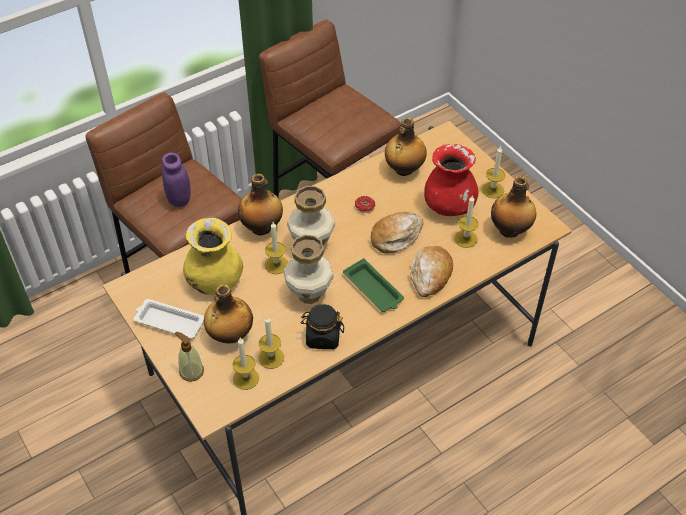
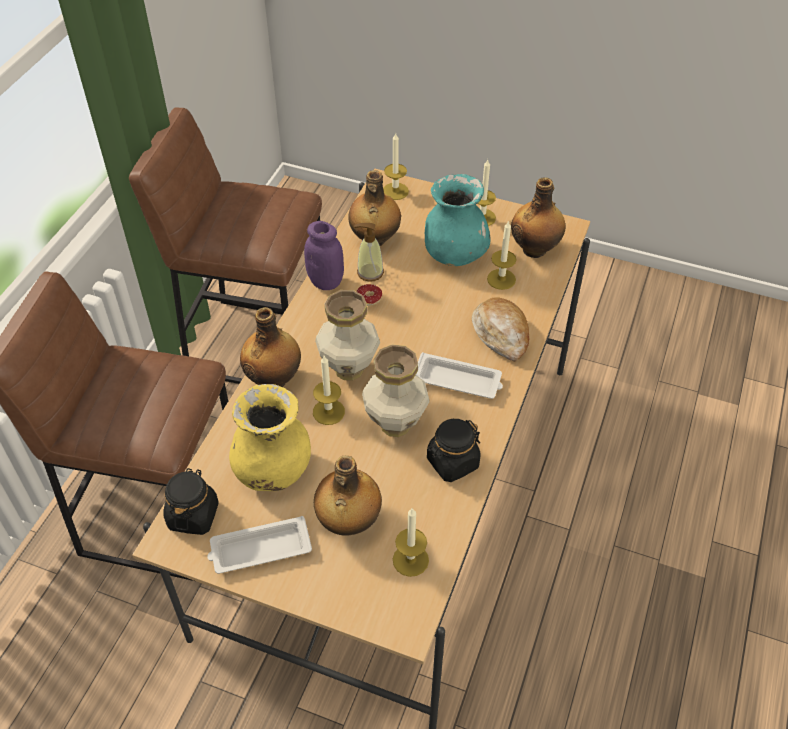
camera: 35 degrees left, 0 degrees up
(150, 282) = (193, 515): none -> black jar
(179, 199) = (142, 398): purple jar -> purple jar (326, 282)
(191, 371) = (340, 591): soap dispenser -> soap dispenser (370, 272)
(271, 357) = (417, 519): candle -> candle (395, 191)
(374, 289) = (458, 381): green tray -> white tray
(396, 236) = (430, 313): bread -> none
(449, 206) = (454, 254): red vase -> turquoise vase

